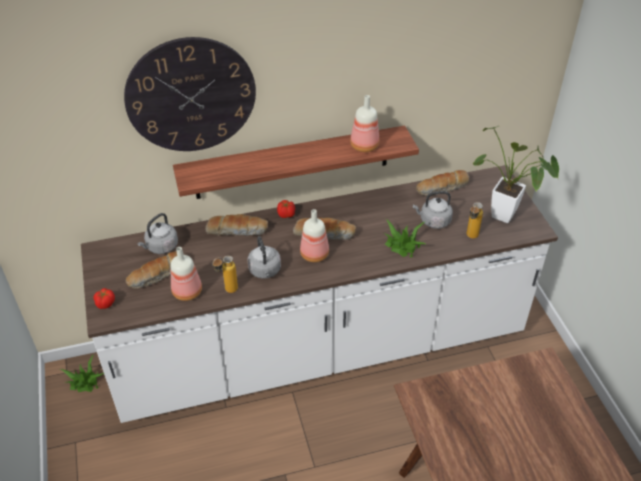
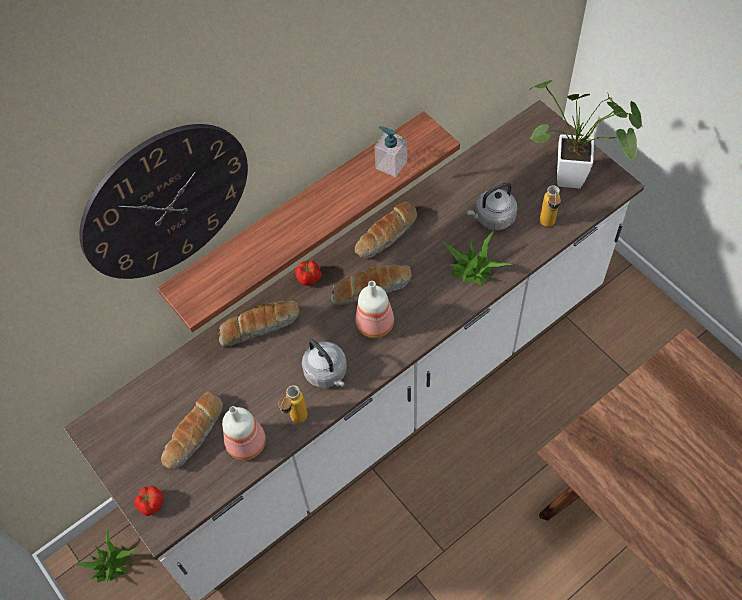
camera: 20 degrees left, 15 degrees up
(161, 247) = (174, 391): grey kettle -> none
(364, 146) = (391, 164): bottle -> soap dispenser
(442, 189) = (481, 165): bread -> bread (387, 236)

